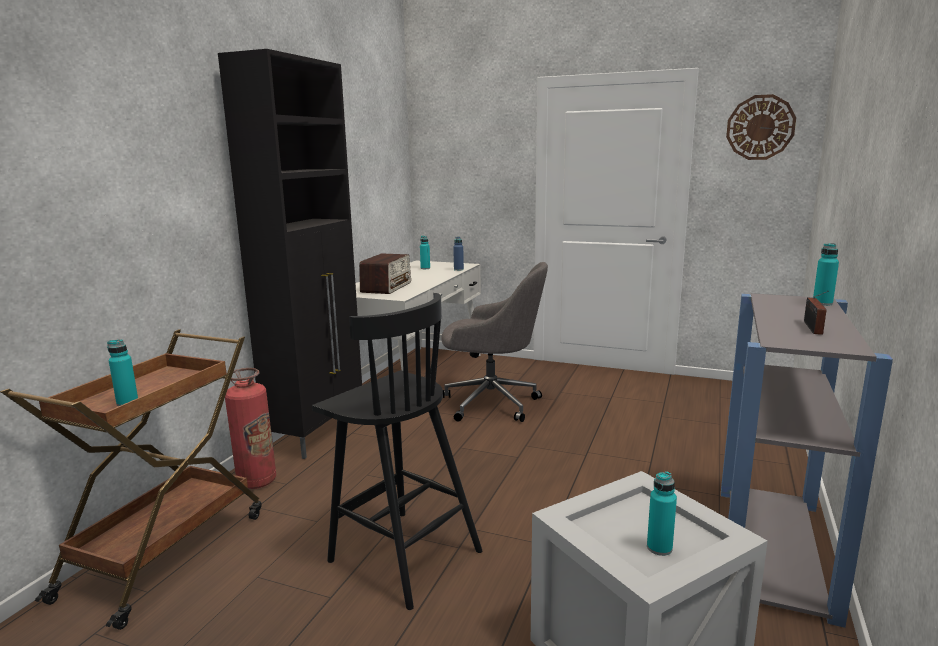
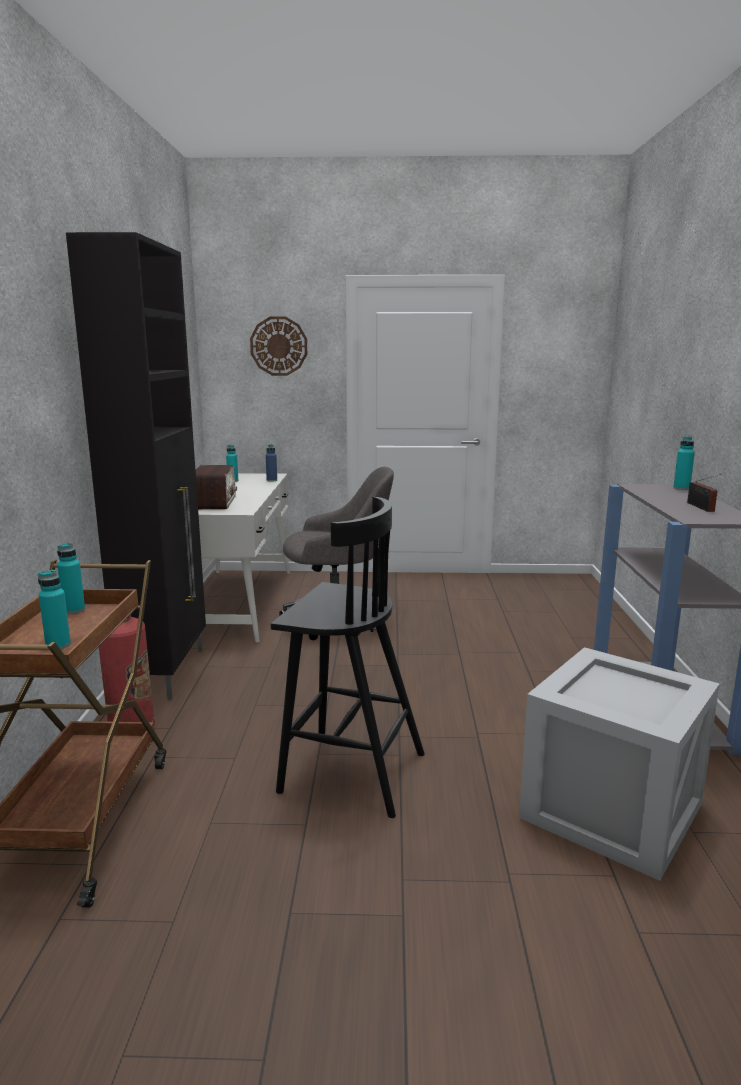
camera: 20 degrees left, 0 degrees up
(659, 548) = (645, 704): turquoise bottle -> turquoise bottle (74, 610)
(760, 127) = (561, 333): wall clock -> wall clock (279, 346)

